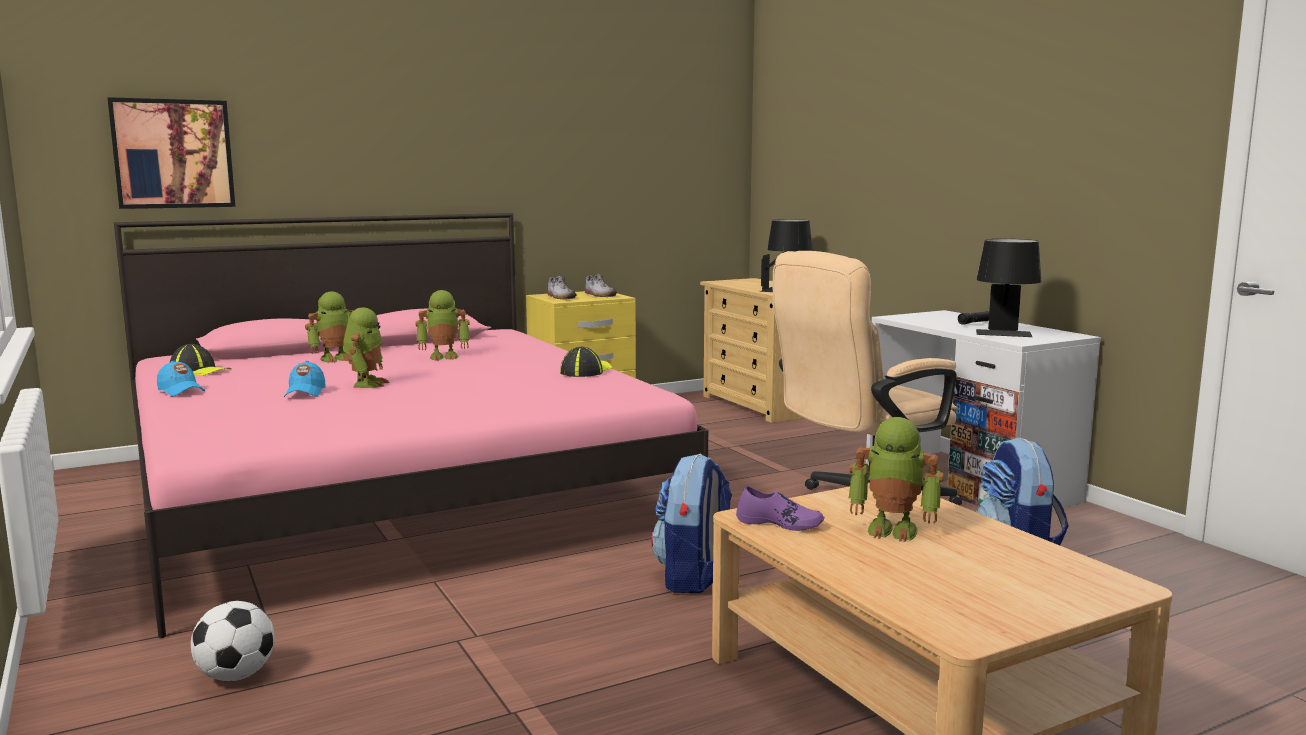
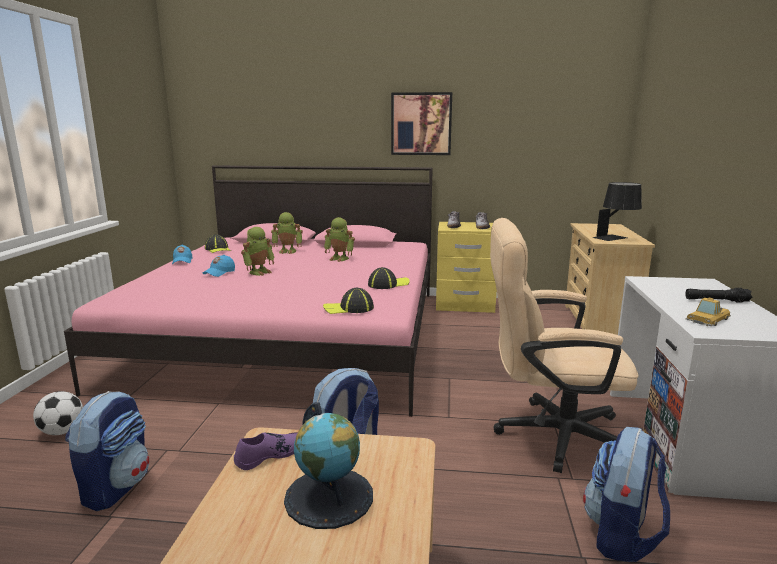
camera: 35 degrees right, 5 degrees up
(173, 154) = (240, 129): picture -> picture (421, 124)
(461, 690) = (116, 487): none -> backpack
(601, 397) = (349, 308): none -> cap
(780, 523) = (270, 455): purple shoe -> purple shoe turned 90 degrees counterclockwise
(893, 529) = (329, 497): toy robot -> globe
(1004, 335) = (707, 319): black table lamp -> toy car

